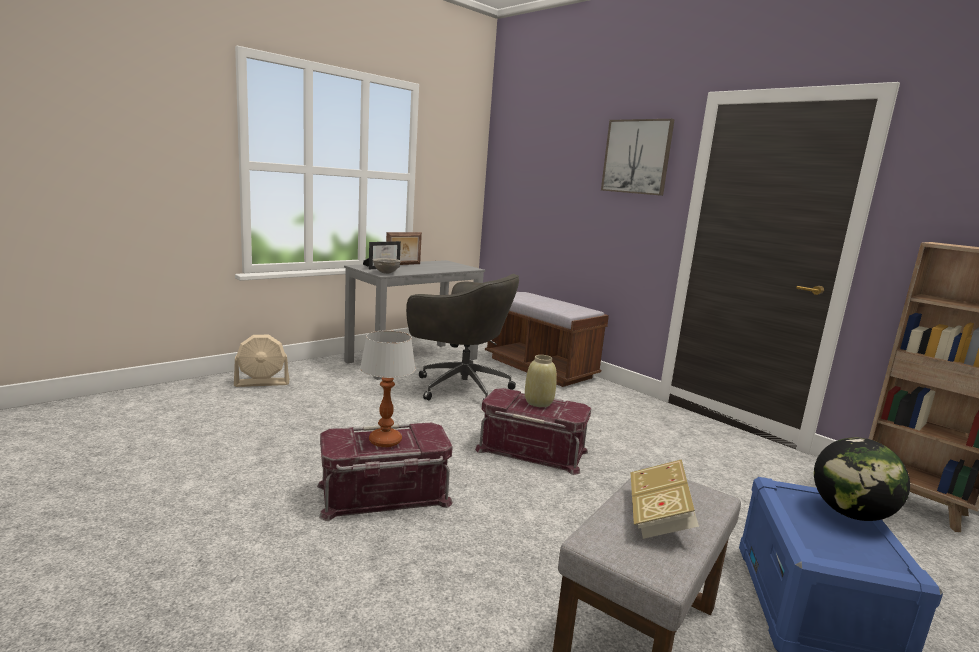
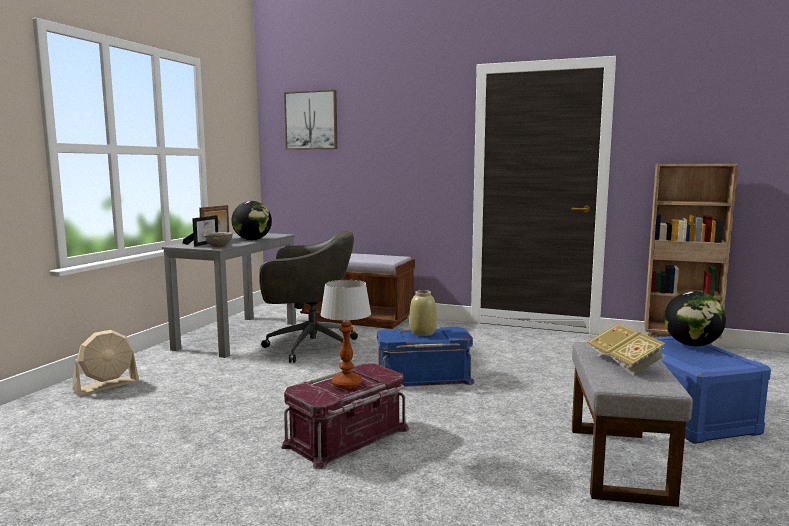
camera: 25 degrees left, 5 degrees down
(433, 270) = (252, 239): none -> globe
(532, 450) = (423, 377): red storage box -> blue storage box
(637, 157) = (420, 119): picture -> picture (311, 120)

